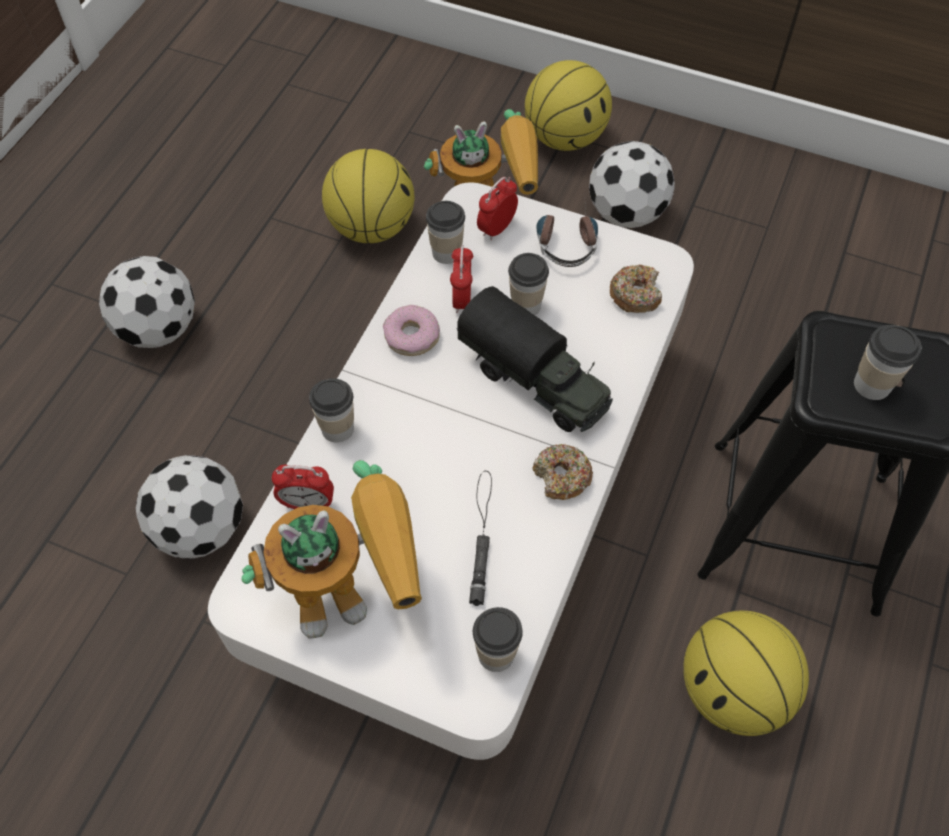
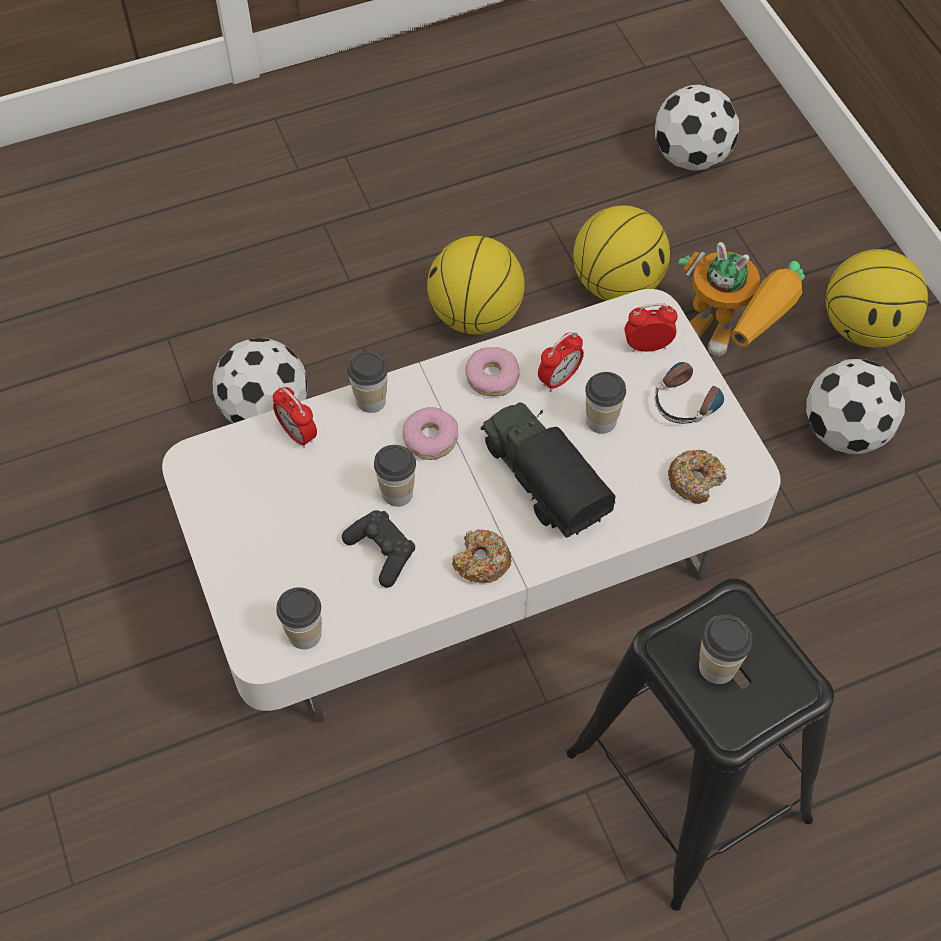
camera: 45 degrees right, 0 degrees up
(160, 328) = (383, 245): football -> football (692, 157)
(354, 589) = (265, 513): toy robot -> none
(418, 419) = (430, 438): none -> donut
(446, 253) = (587, 335): cup -> cup (397, 493)
(481, 536) = (382, 552): black flashlight -> black game controller
(535, 381) = (542, 481): toy truck -> toy truck turned 150 degrees clockwise
(733, 691) = (497, 851): basketball -> basketball (475, 315)

